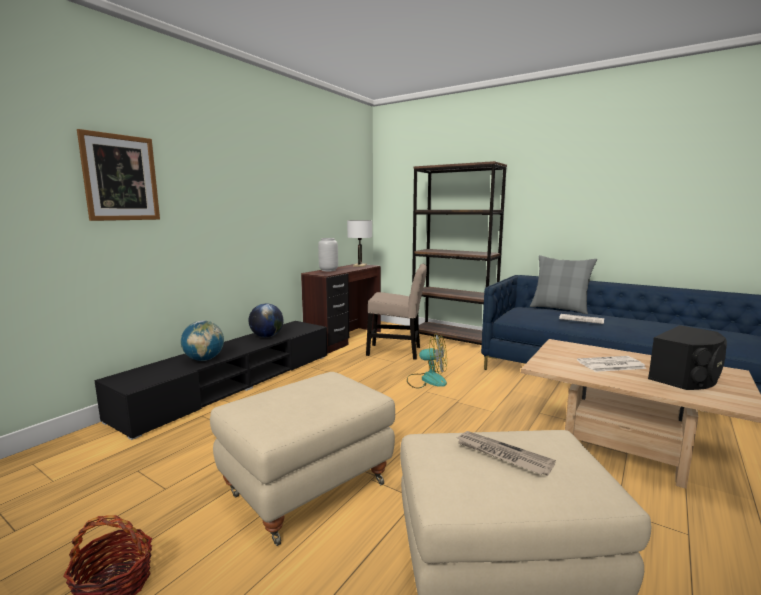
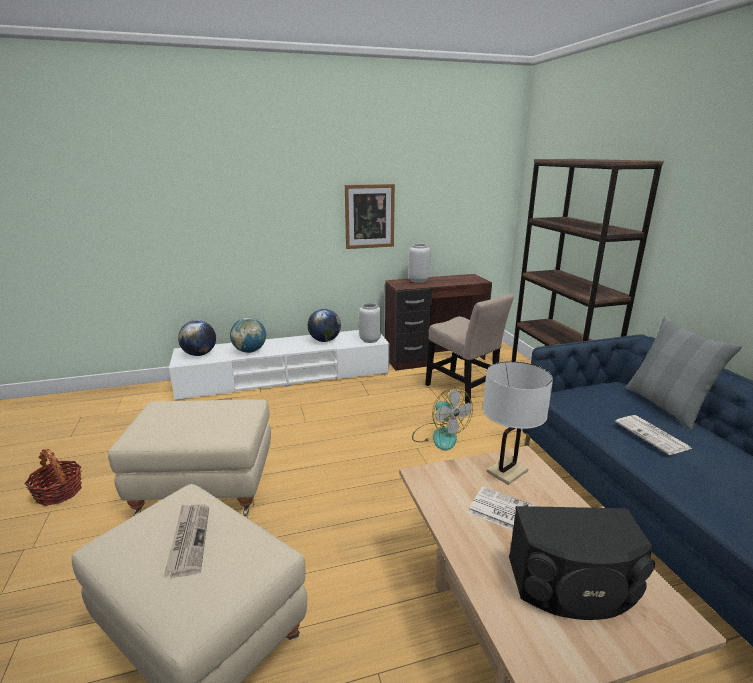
camera: 40 degrees right, 10 degrees up
(121, 178) = (192, 190): picture -> picture (369, 216)
(145, 375) = (199, 354): none -> globe
(235, 384) = (286, 377): black tv stand -> white tv stand
(306, 328) = (370, 340): none -> grey vase
(360, 265) = (468, 278): white table lamp -> white table lamp (507, 471)

